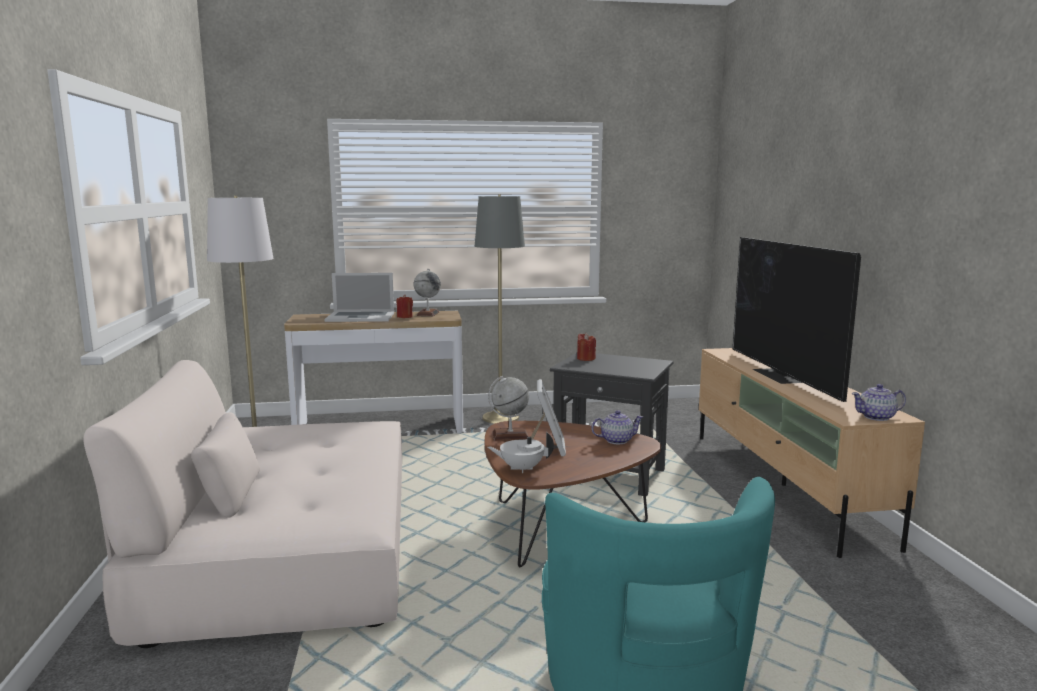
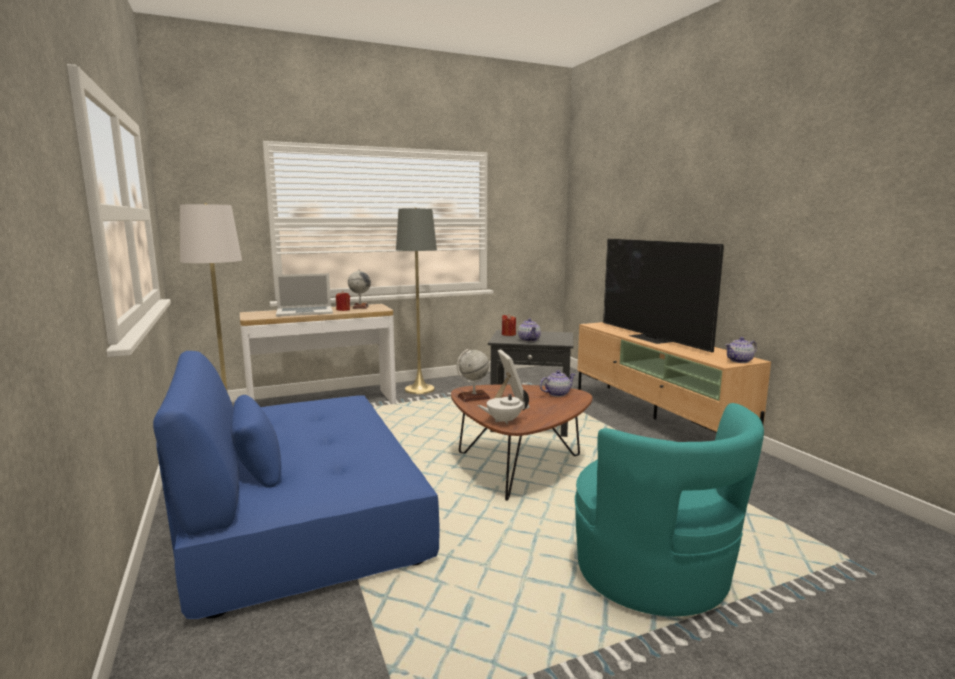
camera: 15 degrees left, 0 degrees up
(290, 544) = (301, 508): beige sofa -> blue sofa
(604, 368) = (529, 340): none -> teapot

